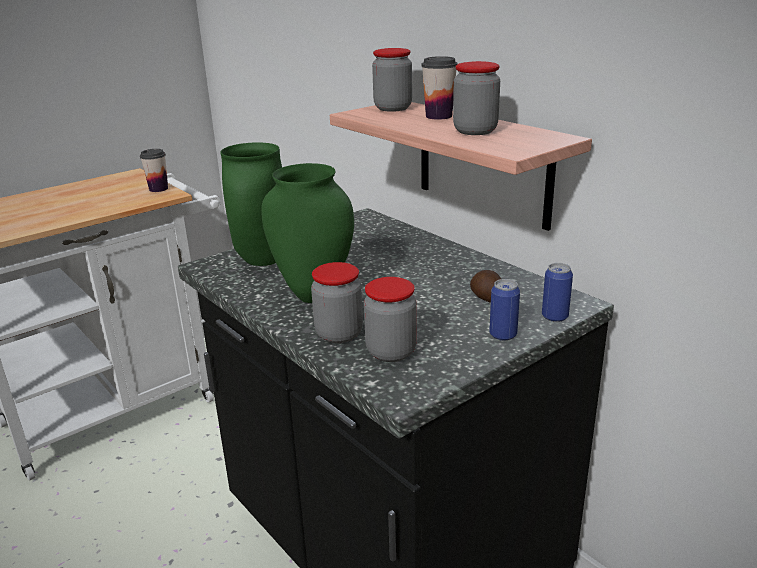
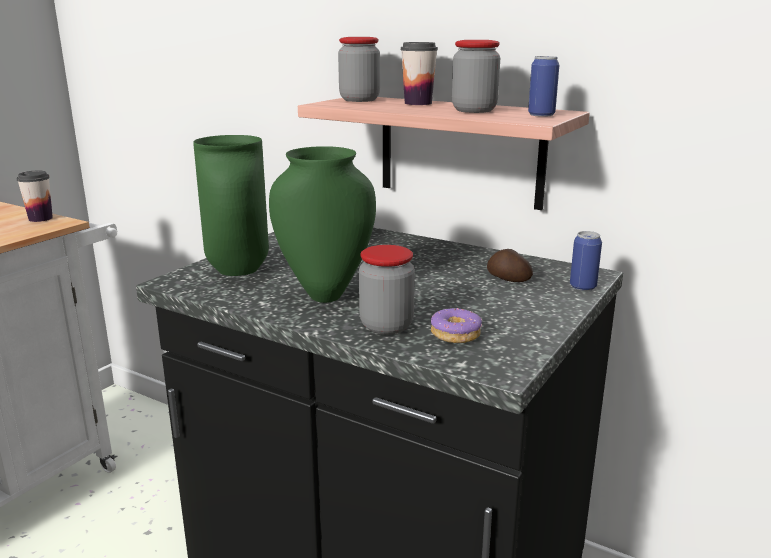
camera: 20 degrees left, 5 degrees down
(391, 352) = (456, 334): jar -> donut
(503, 335) = (550, 306): can -> can (541, 115)

